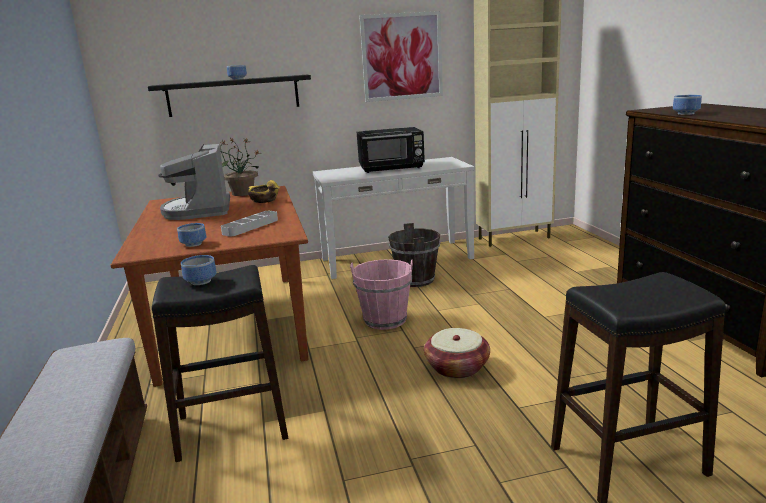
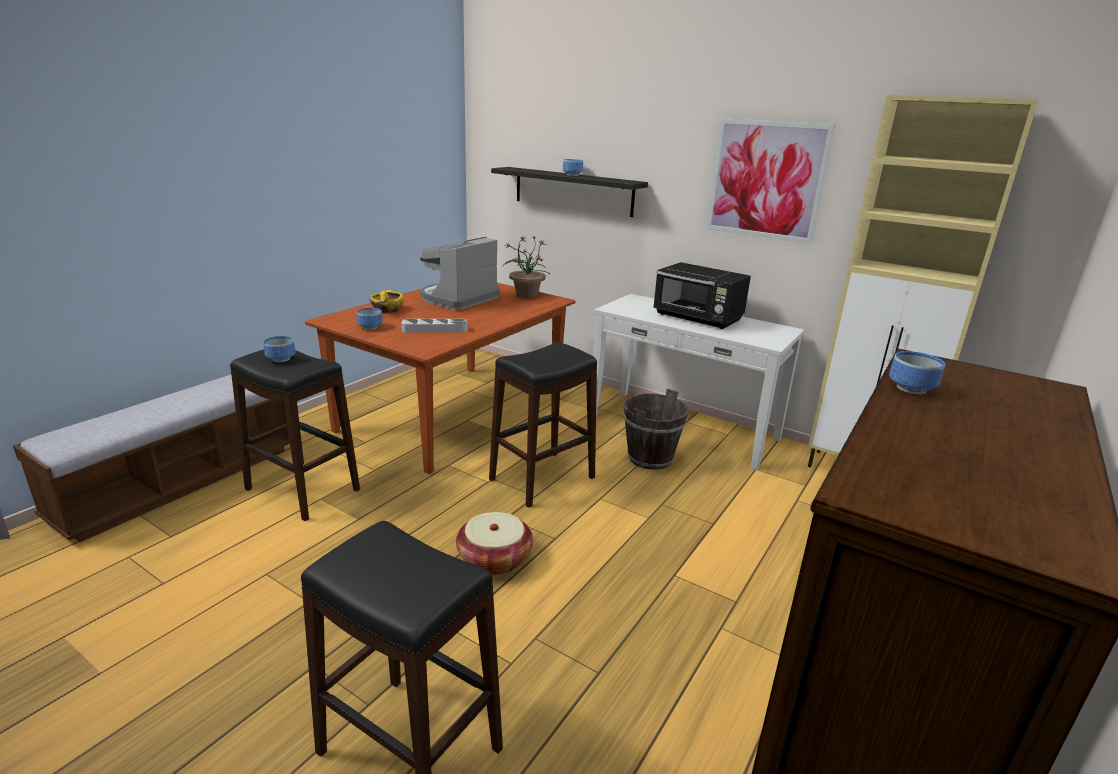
camera: 45 degrees right, 5 degrees up
(264, 200) = (516, 308): yellow bowl -> yellow bowl (387, 309)
(385, 320) = (542, 479): pink bucket -> black stool

